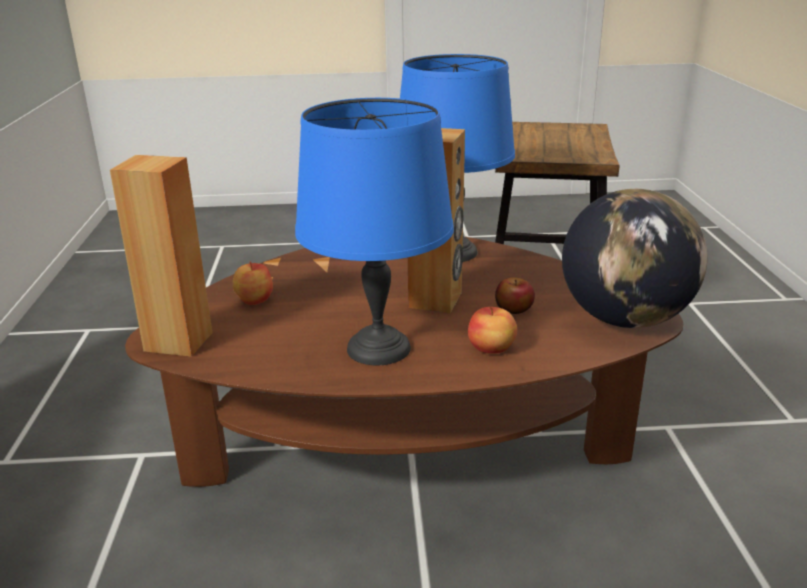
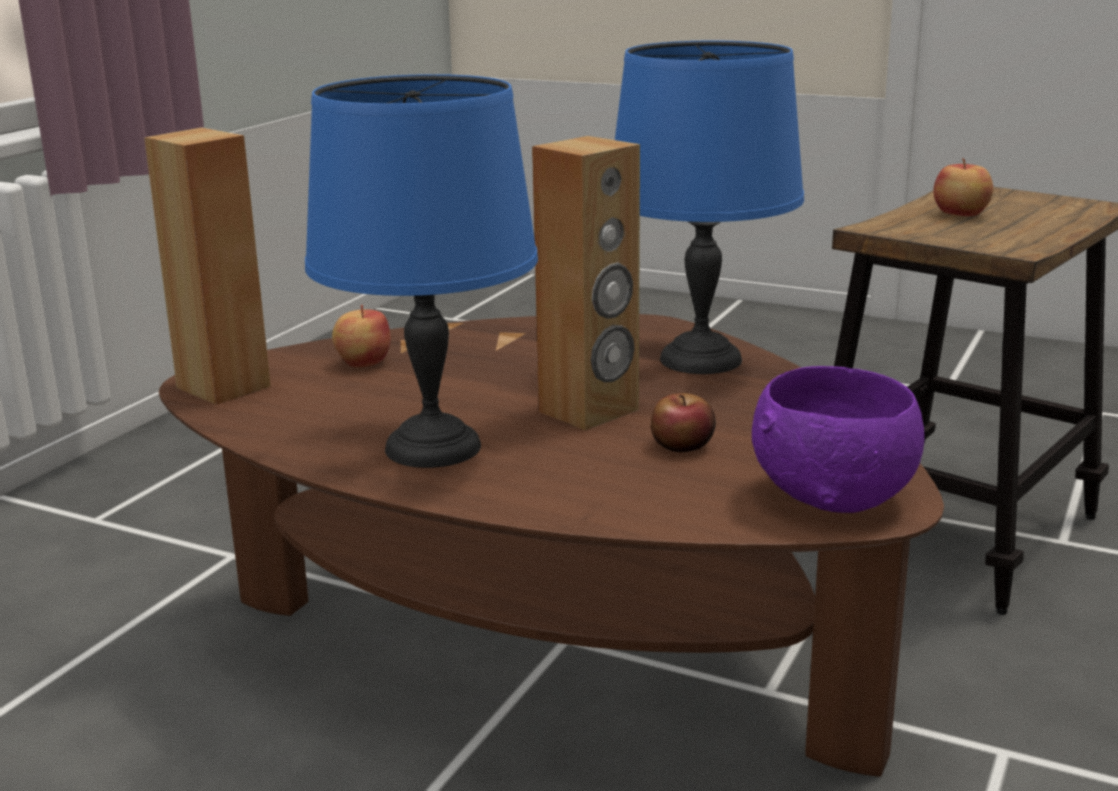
camera: 30 degrees right, 5 degrees down
(491, 349) = (577, 484): apple -> apple (960, 214)
(625, 319) = (835, 497): globe -> purple bowl

